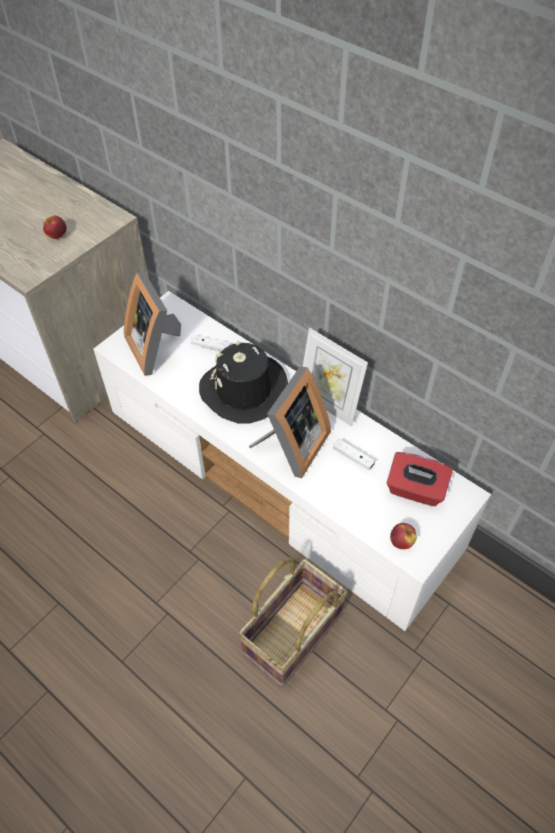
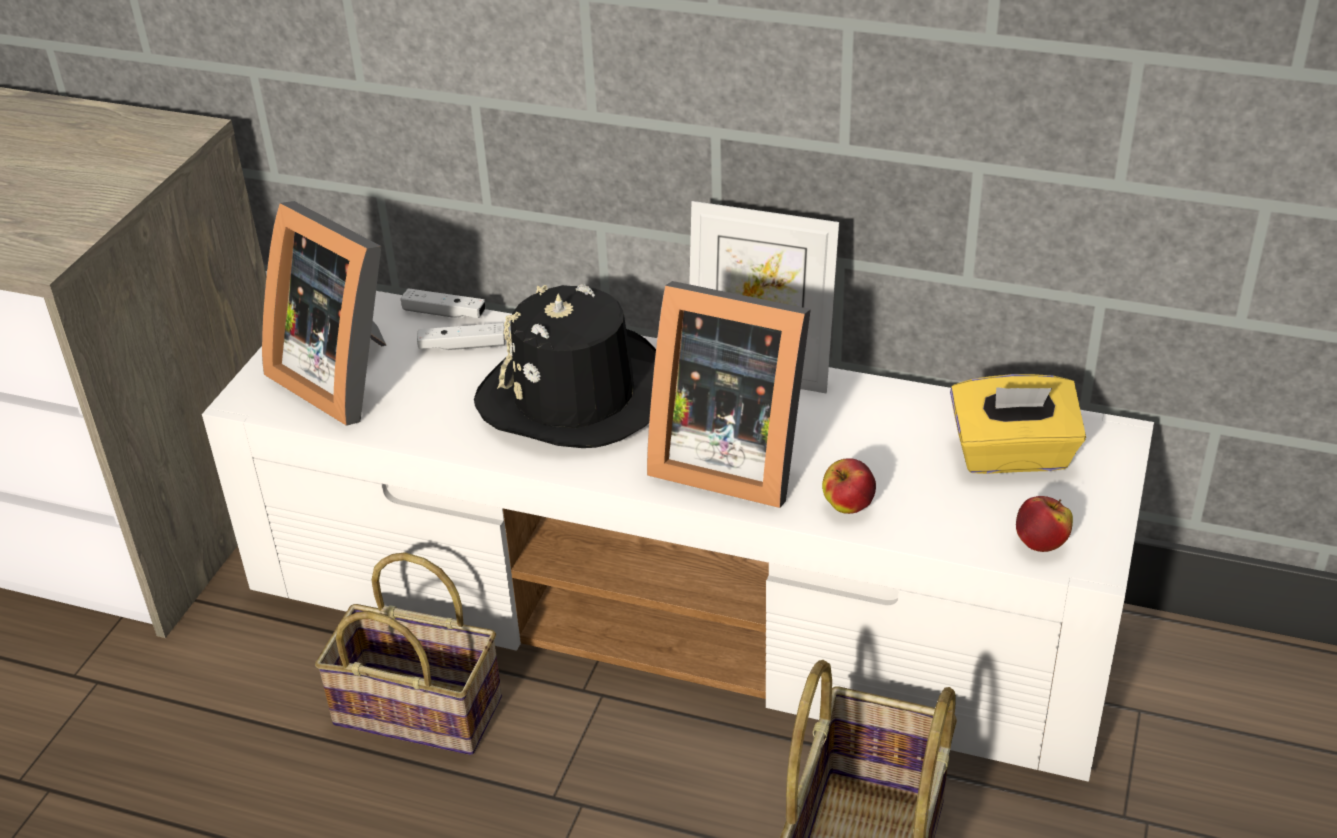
camera: 20 degrees left, 15 degrees down
(57, 235) = (70, 182): apple -> apple (848, 506)
(157, 491) = (423, 709): none -> basket
(291, 447) = (728, 458): picture frame -> picture frame turned 105 degrees clockwise
(353, 457) = (861, 440): white game controller -> white game controller (444, 313)
(415, 490) = (1012, 455): red tissue box -> yellow tissue box

